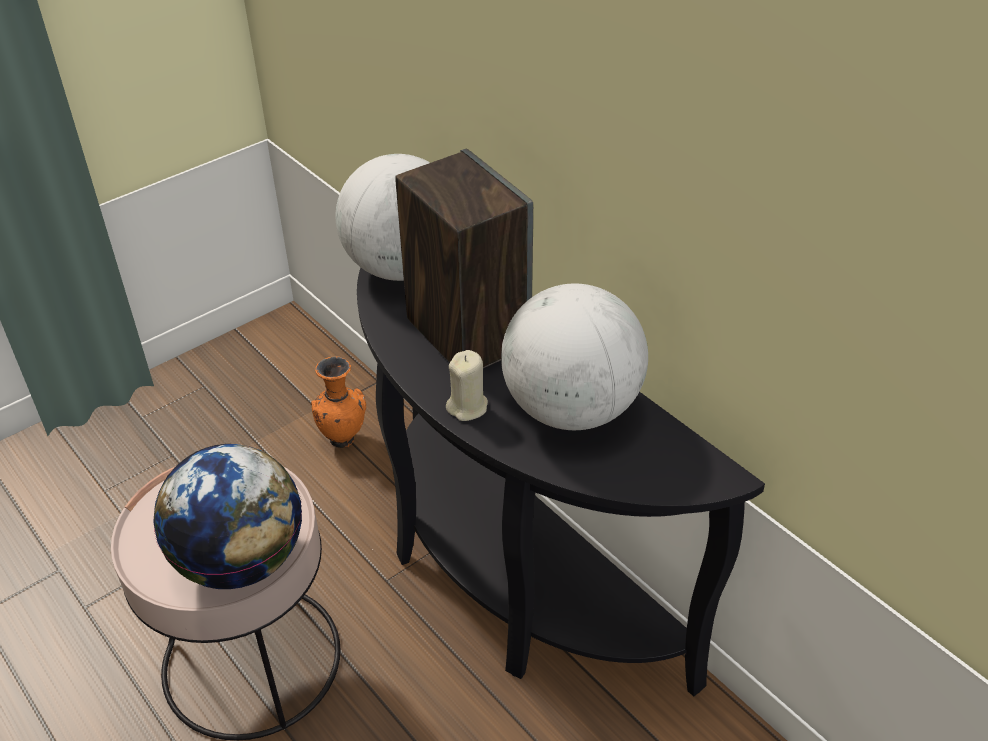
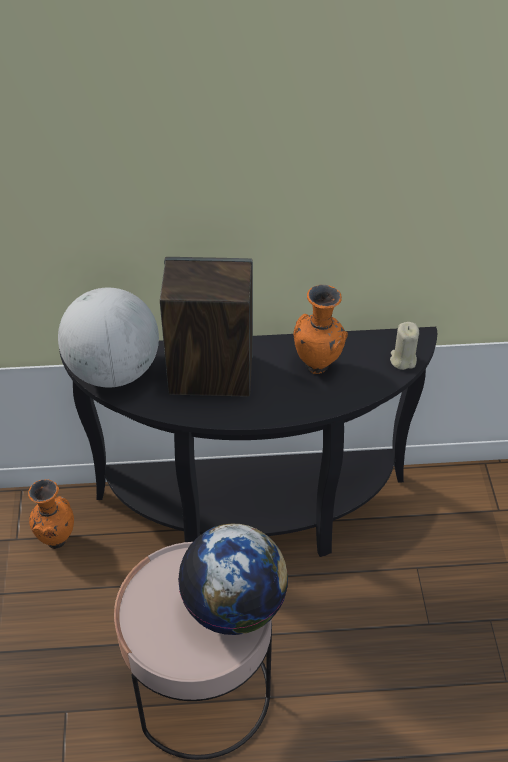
camera: 55 degrees left, 5 degrees up
(467, 407) = (275, 408): beige candle -> beige candle (403, 360)
(572, 409) = (318, 366): globe -> orange vase

